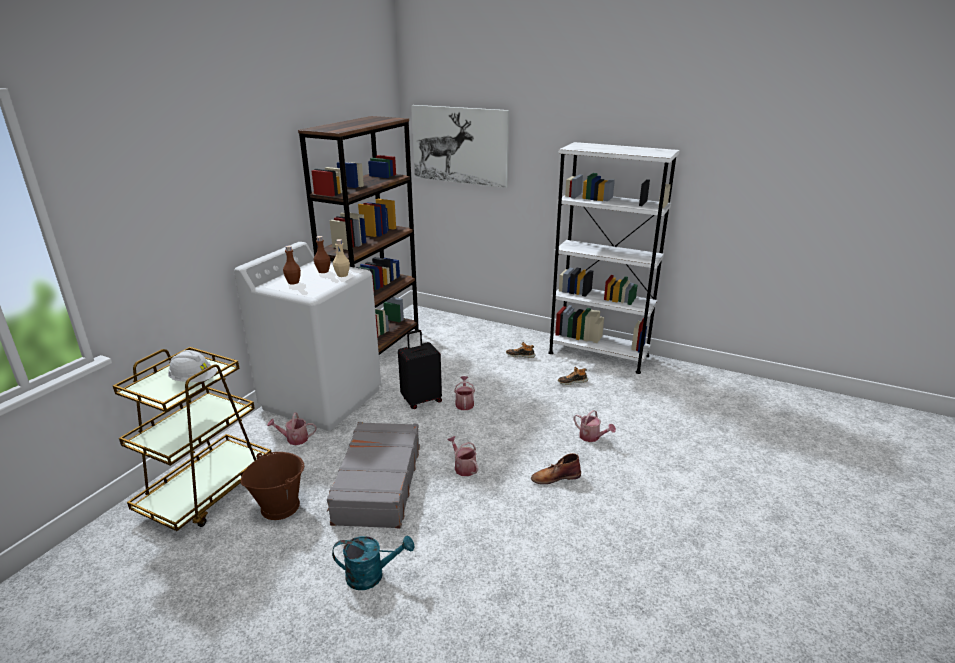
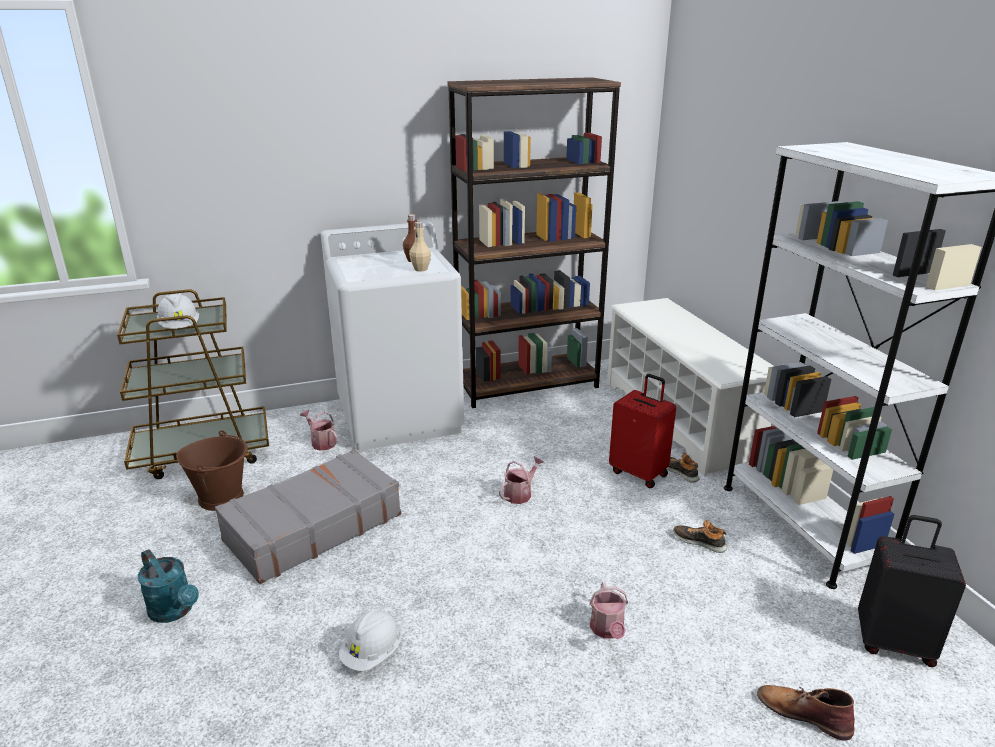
camera: 45 degrees right, 0 degrees up
(293, 282) = (366, 262): brown bottle -> none
(421, 400) = (482, 465): black suitcase -> black suitcase (894, 642)
(460, 145) = (712, 133): picture -> none
(463, 467) = (407, 563): watering can -> none
(484, 330) = (679, 419): none -> white shoe rack
(504, 364) = (639, 473): none -> red suitcase
(515, 514) = (372, 654): none -> white hard hat
(555, 477) = (481, 646): brown boot -> brown boot (802, 713)

